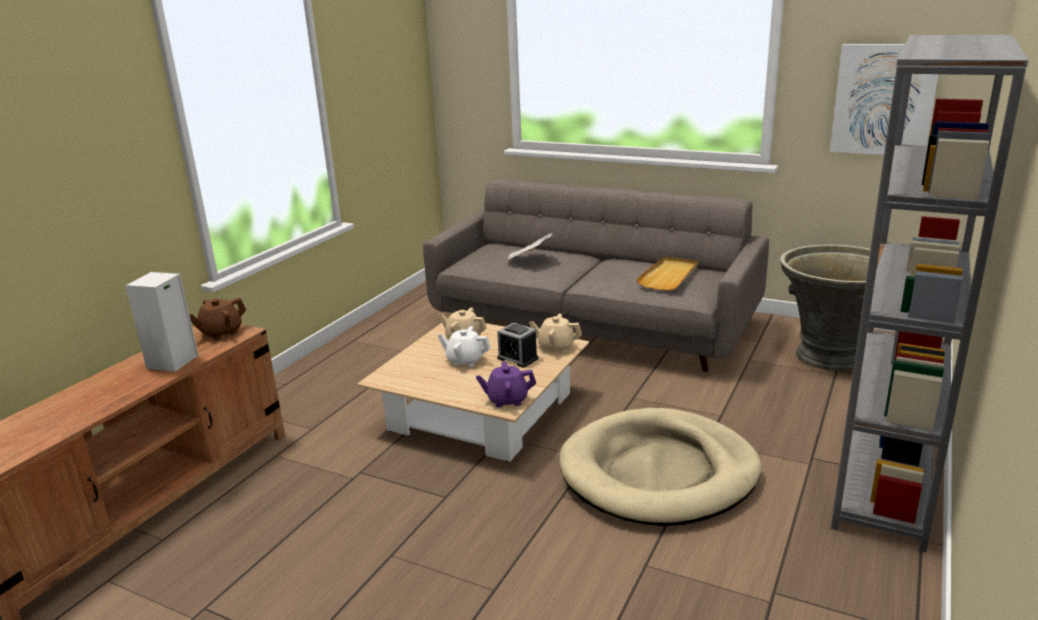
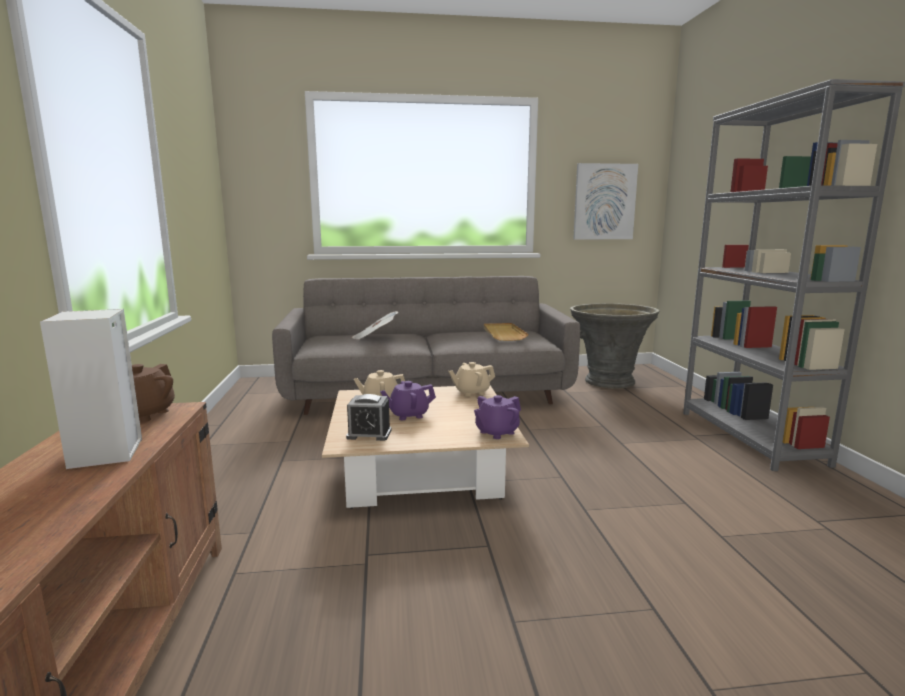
camera: 35 degrees left, 10 degrees down
(465, 360) = (408, 415): white teapot -> purple teapot
(517, 358) = (453, 404): alarm clock -> alarm clock (369, 434)
(659, 472) = (624, 471): beige dog bed -> none

